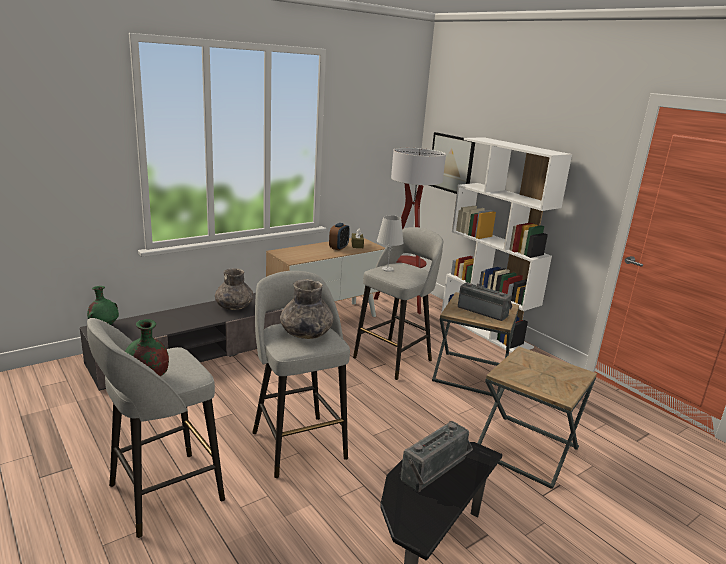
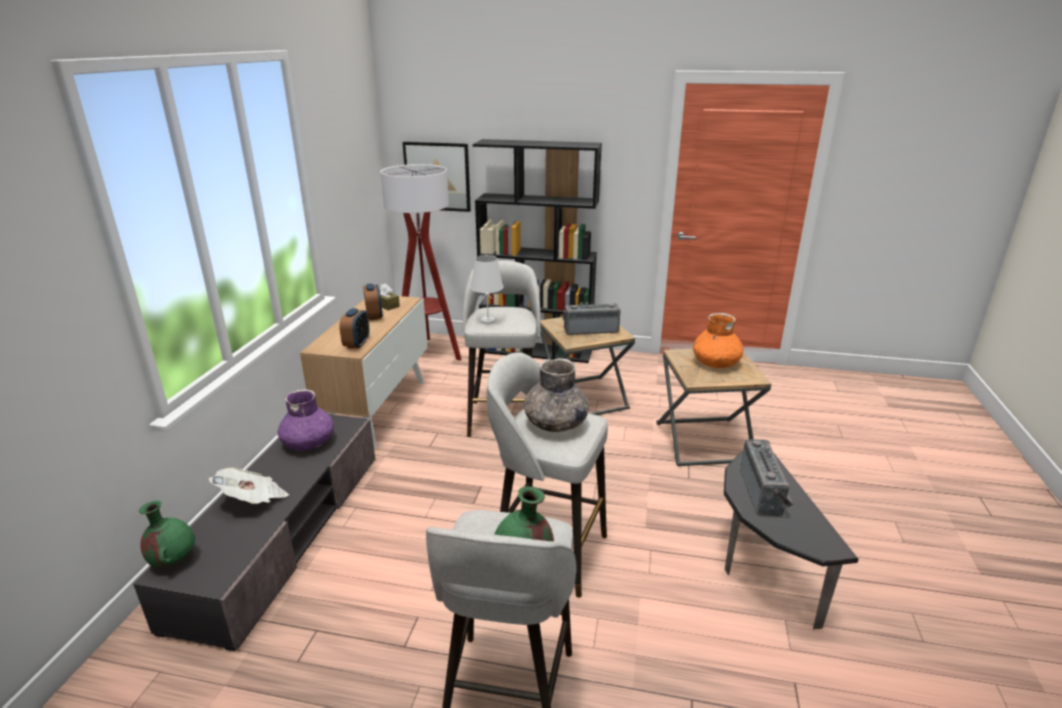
camera: 40 degrees left, 5 degrees up
(170, 319) = (254, 500): none -> newspaper
(234, 307) = (309, 443): grey vase -> purple vase
(301, 257) = (357, 344): none -> alarm clock
(486, 331) = (537, 351): white bookcase -> black bookcase
(547, 372) = (716, 363): none -> orange vase

